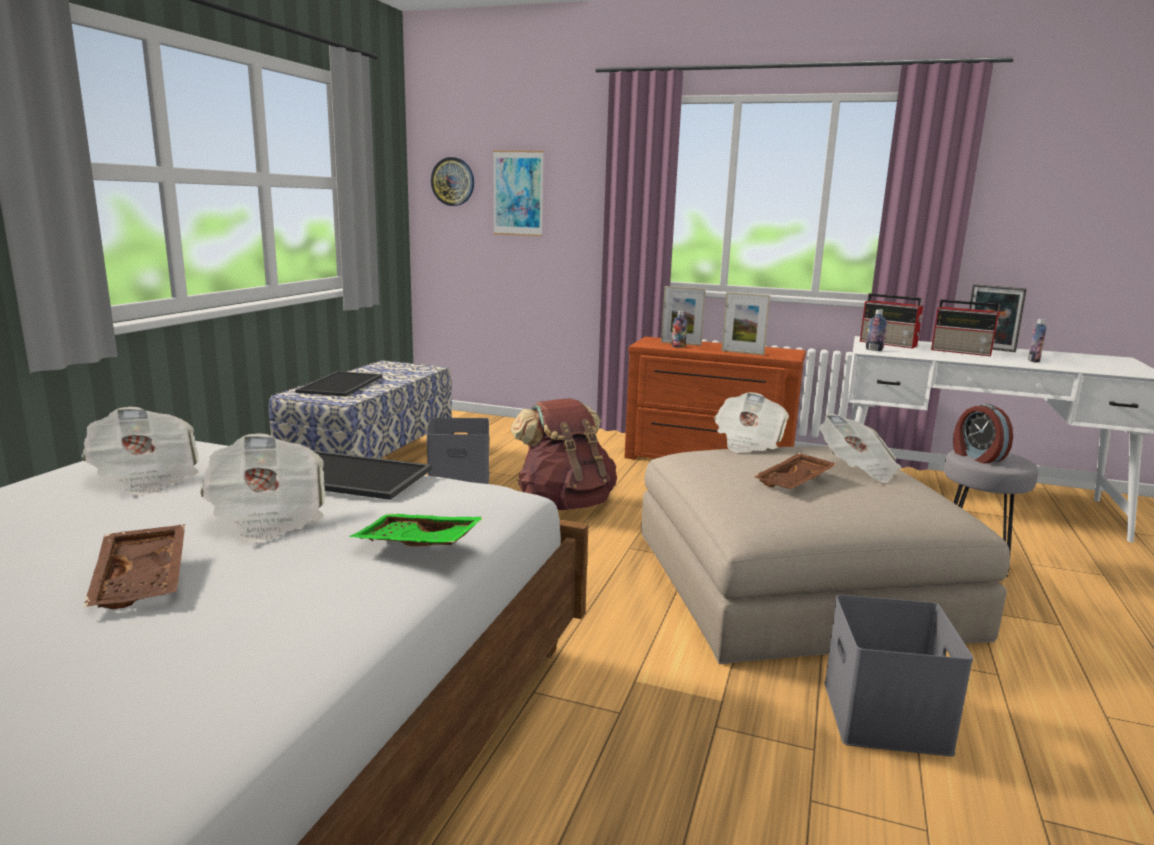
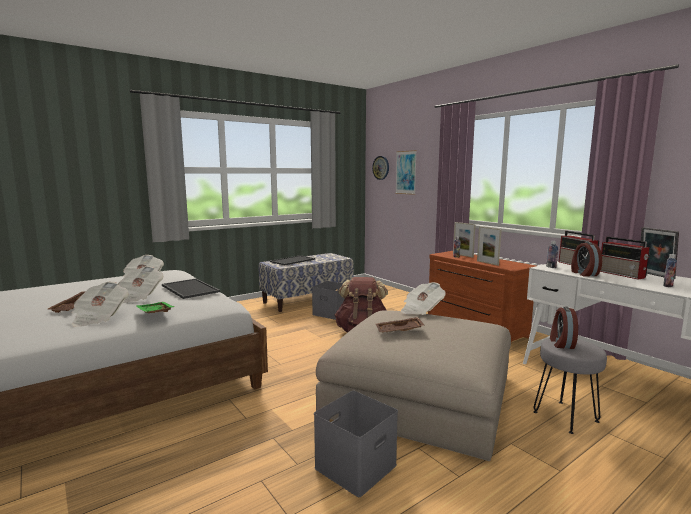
camera: 35 degrees right, 5 degrees down
(857, 469) = (452, 333): newspaper -> newspaper (99, 317)
(928, 355) = (583, 273): none -> alarm clock

